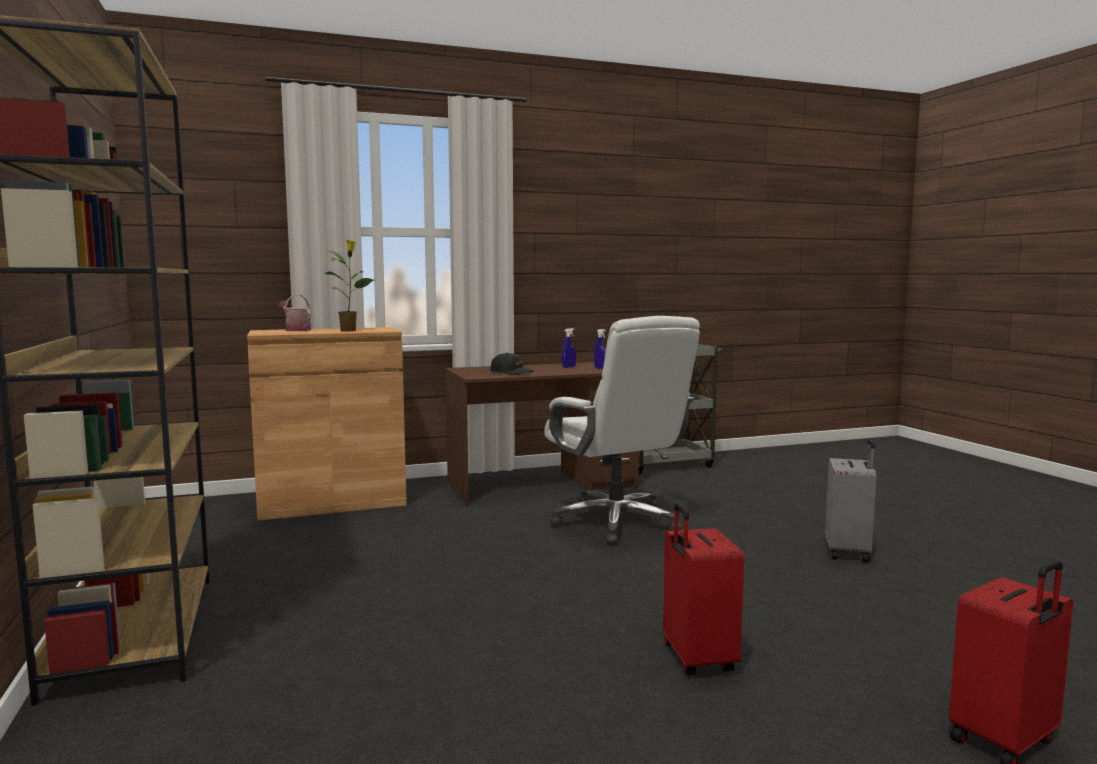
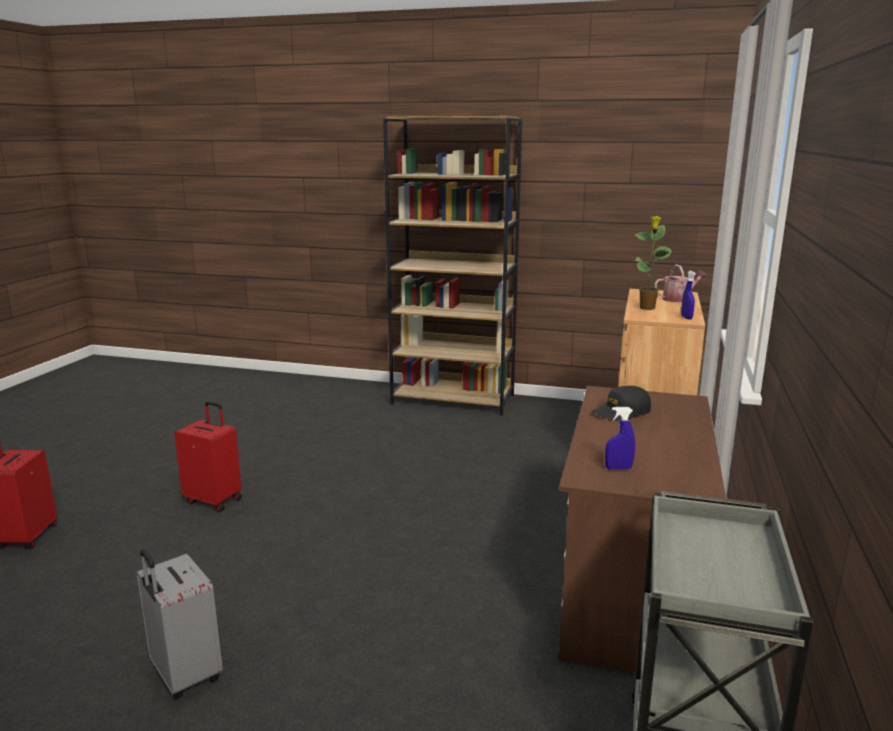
camera: 125 degrees right, 10 degrees up
(569, 367) = (653, 454): blue spray bottle -> blue spray bottle (686, 318)
(617, 523) = (444, 576): white office chair -> none

